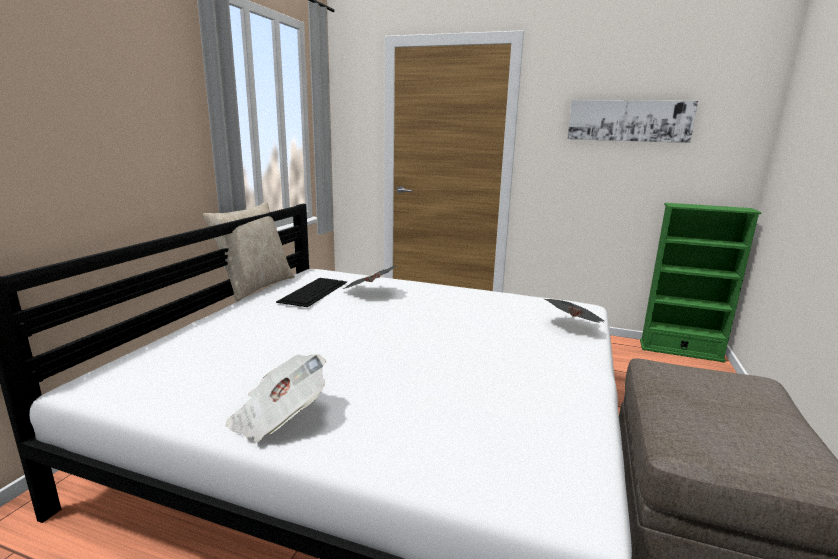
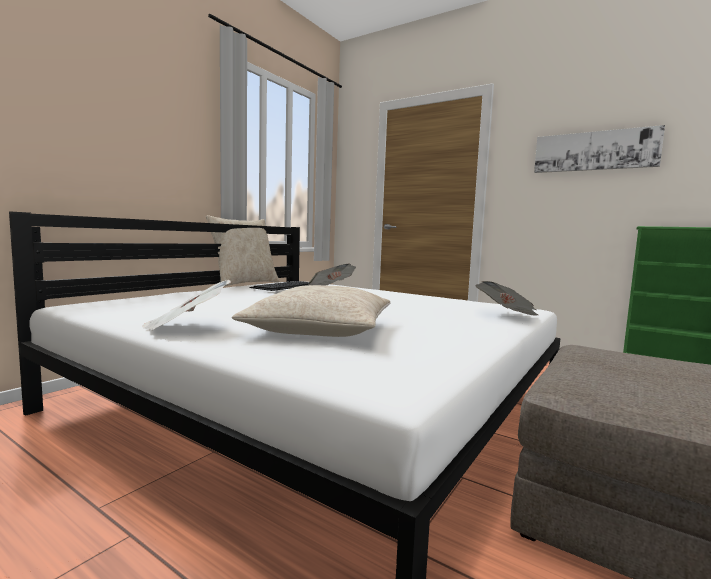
camera: 15 degrees right, 10 degrees down
(423, 392) = (320, 329): none -> beige pillow

